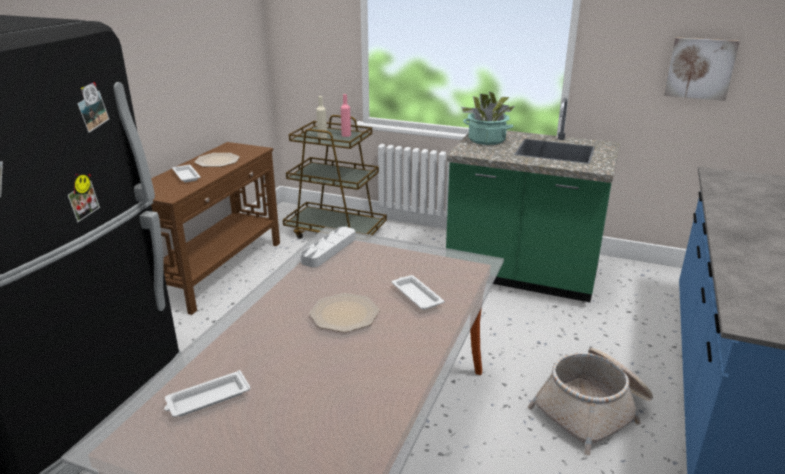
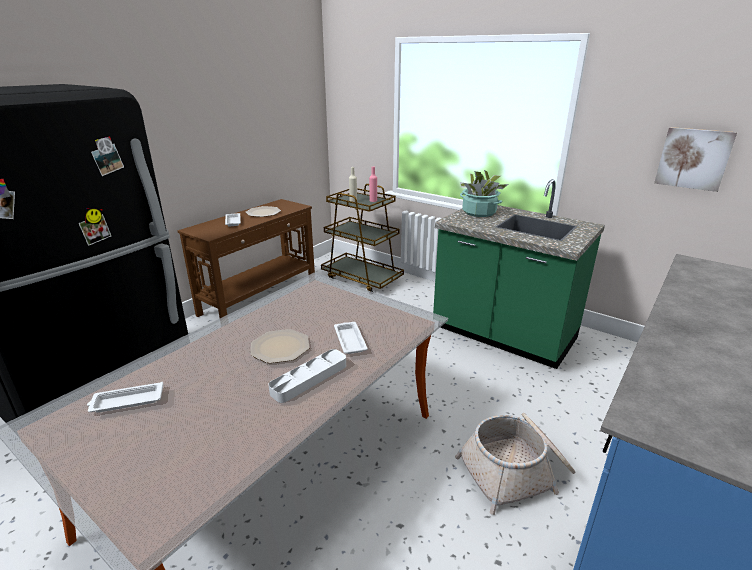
camera: 15 degrees right, 0 degrees up
(329, 250) = (304, 291): grey tray -> grey tray (309, 378)

